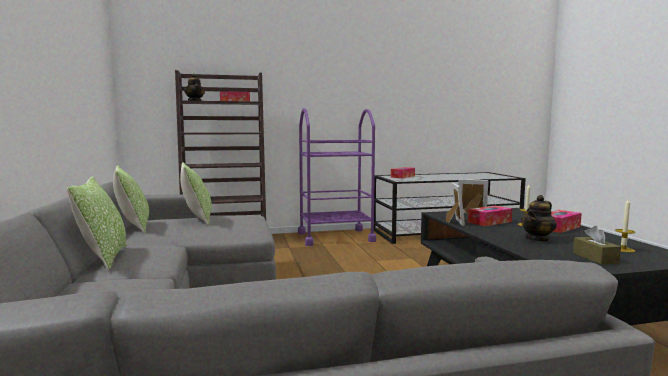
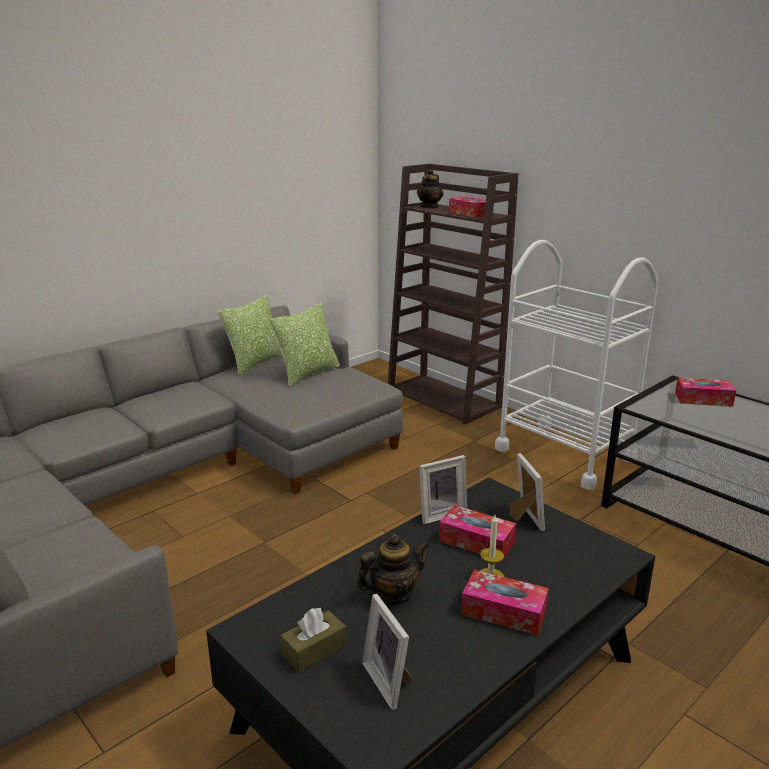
camera: 60 degrees right, 15 degrees up
(104, 258) = (161, 392): pillow -> none
(335, 237) = (564, 454): purple cart -> white cart
(538, 239) = (393, 594): teapot -> teapot turned 135 degrees clockwise
(623, 249) = (390, 681): candle -> picture frame

